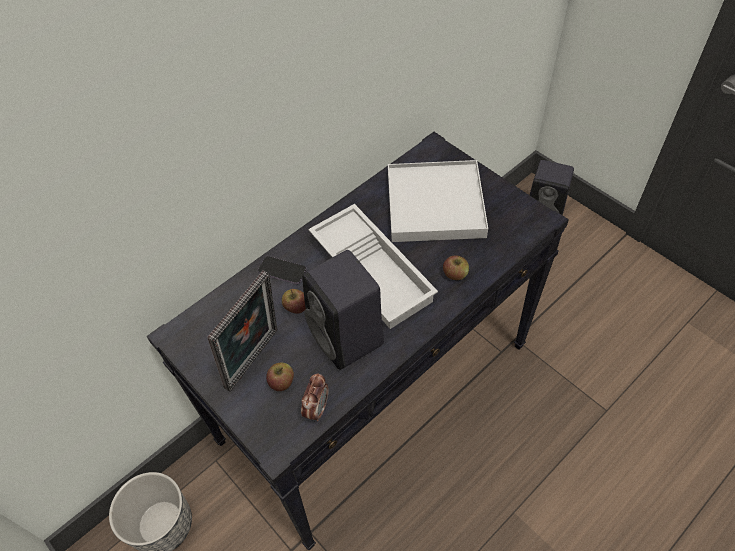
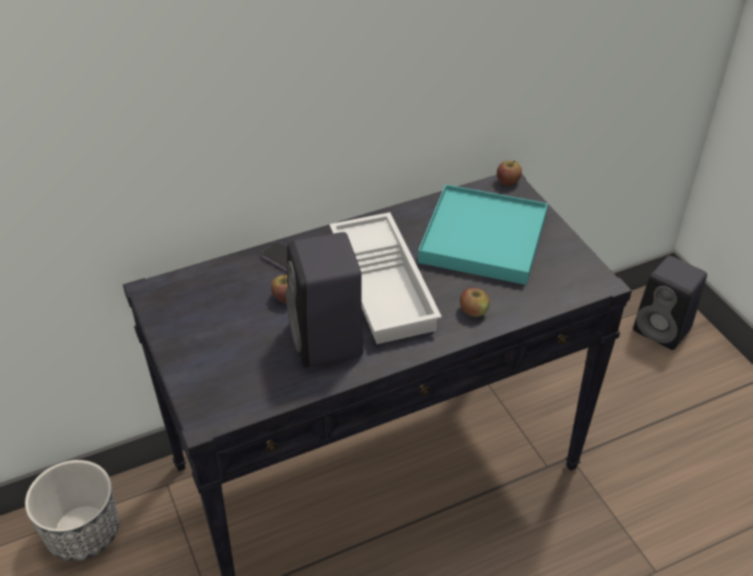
camera: 15 degrees right, 10 degrees down
(255, 361) = (221, 335): picture frame -> none
(282, 382) = (239, 362): apple -> apple (508, 181)
(317, 408) = (264, 396): alarm clock -> none
(435, 204) = (483, 238): white tray -> turquoise tray

